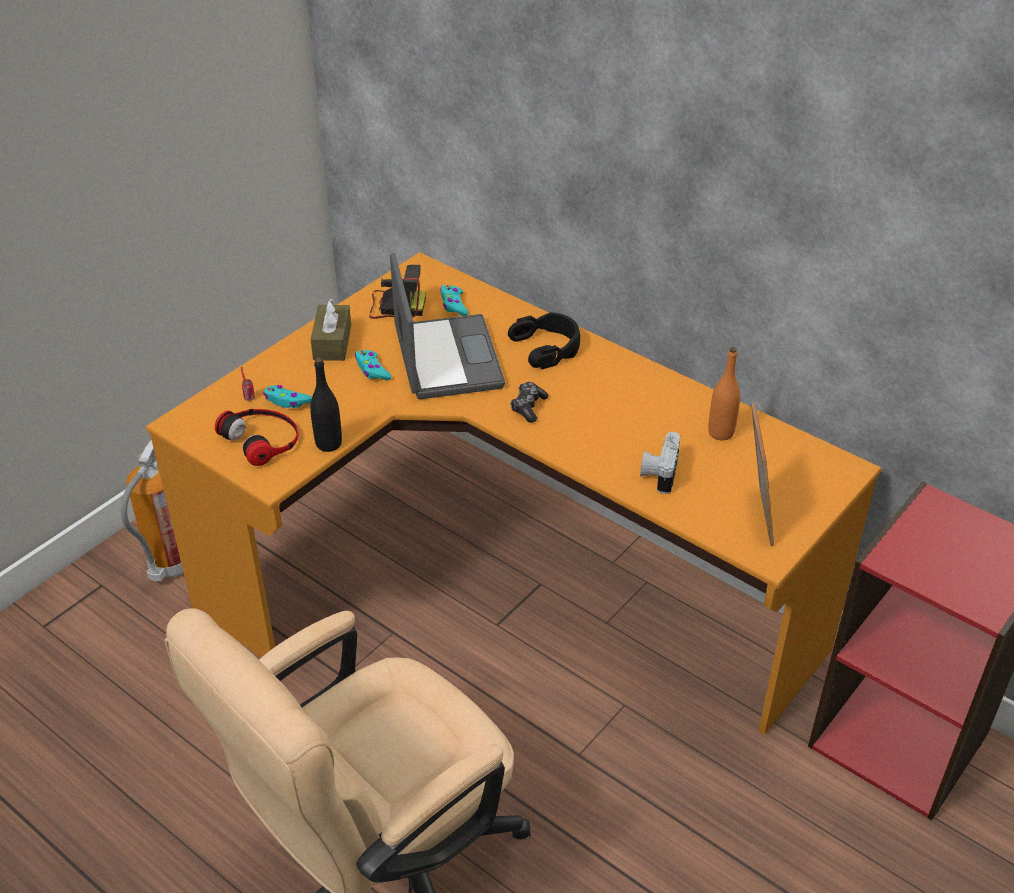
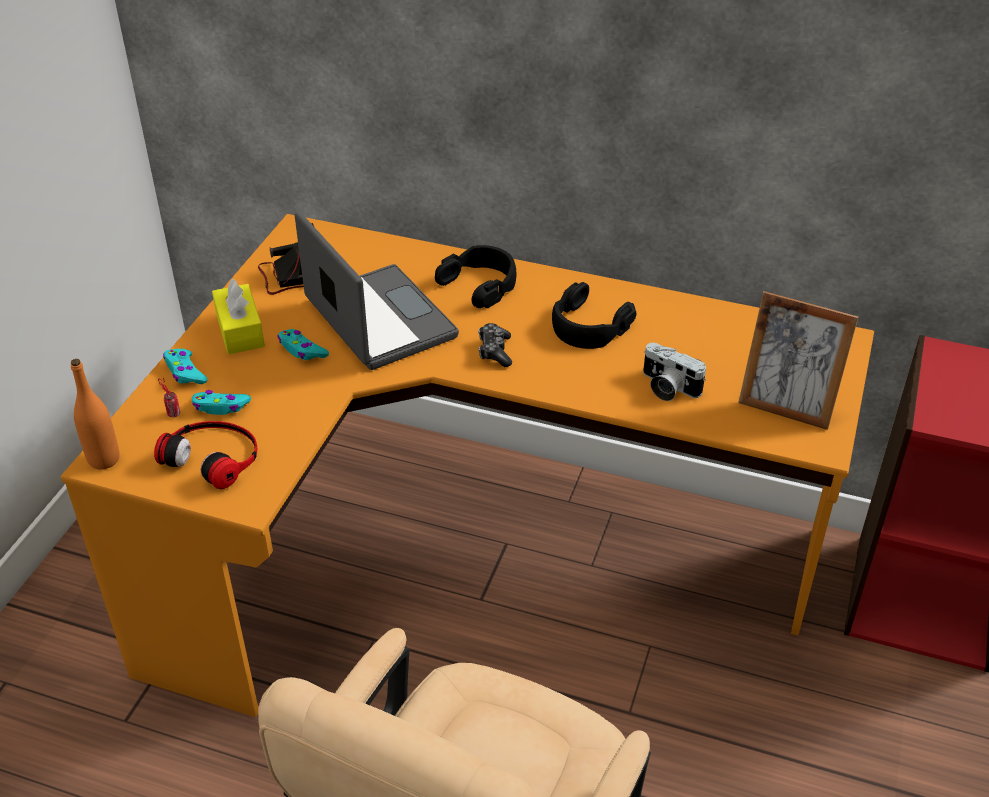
camera: 20 degrees left, 0 degrees up
(169, 566) = (81, 637): fire extinguisher -> none
(328, 444) = (295, 443): black bottle -> none
(332, 342) = (240, 330): brown tissue box -> yellow tissue box
(453, 305) = (355, 261): turquoise game controller -> turquoise game controller (185, 372)
(620, 404) = (588, 326): none -> black headphones
(659, 472) = (667, 387): camera -> camera turned 45 degrees counterclockwise
(721, 433) = (704, 332): orange bottle -> orange bottle (104, 459)
(755, 516) = (786, 408): picture frame -> picture frame turned 135 degrees clockwise

